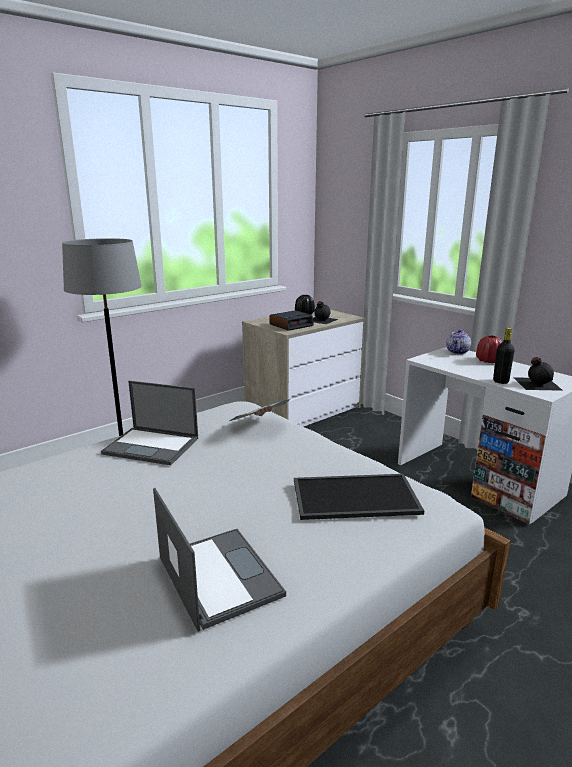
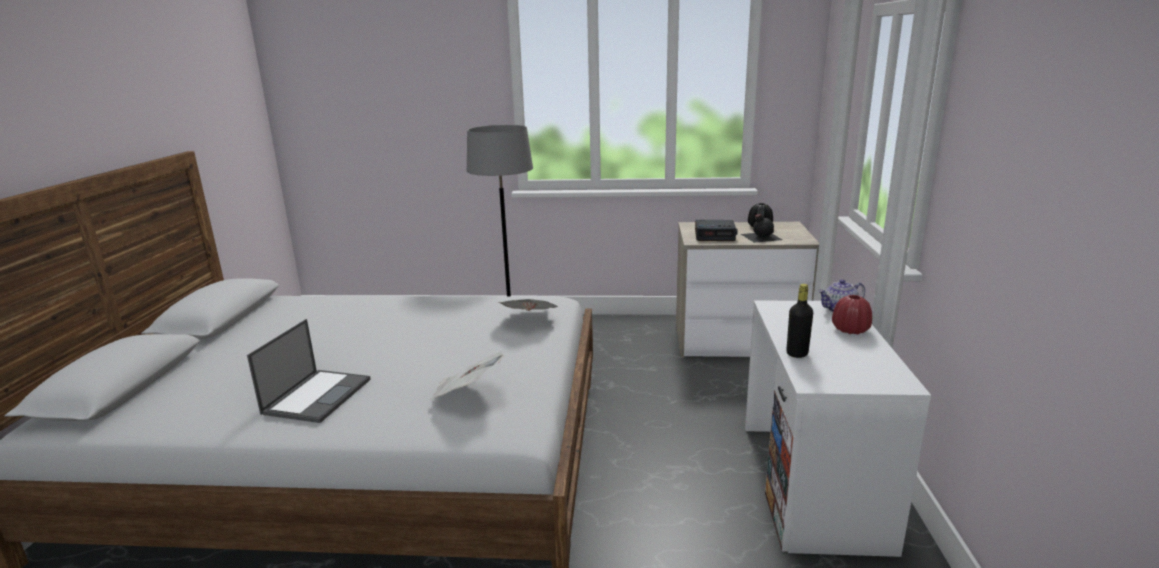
camera: 45 degrees right, 0 degrees up
(152, 446) = (440, 309): laptop -> none
(354, 498) = (468, 393): tray -> newspaper
(536, 383) = (837, 370): black bottle -> none

